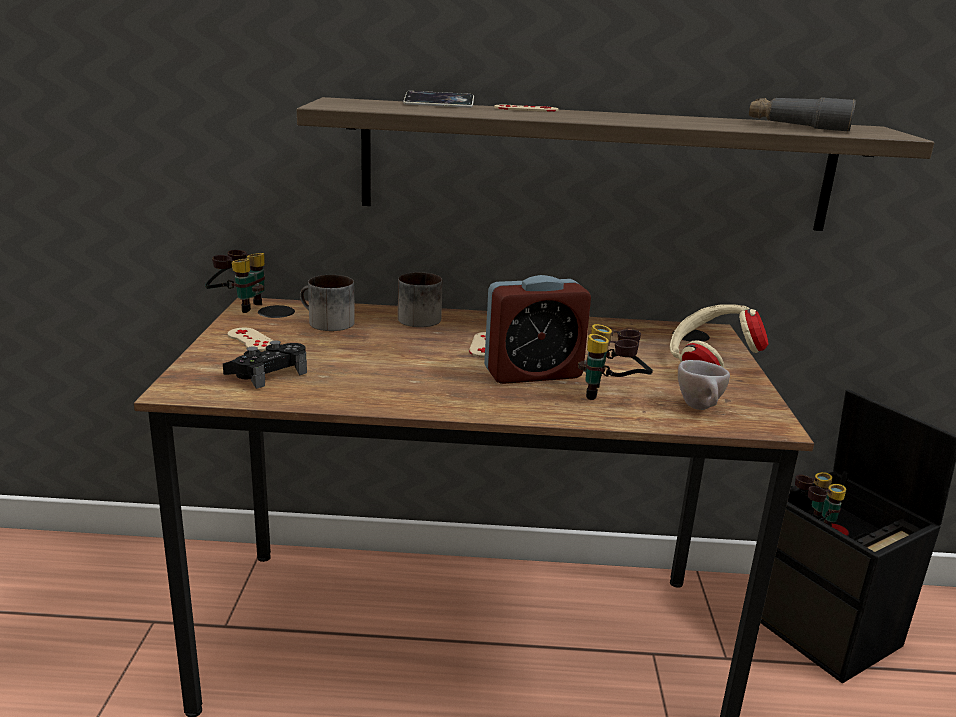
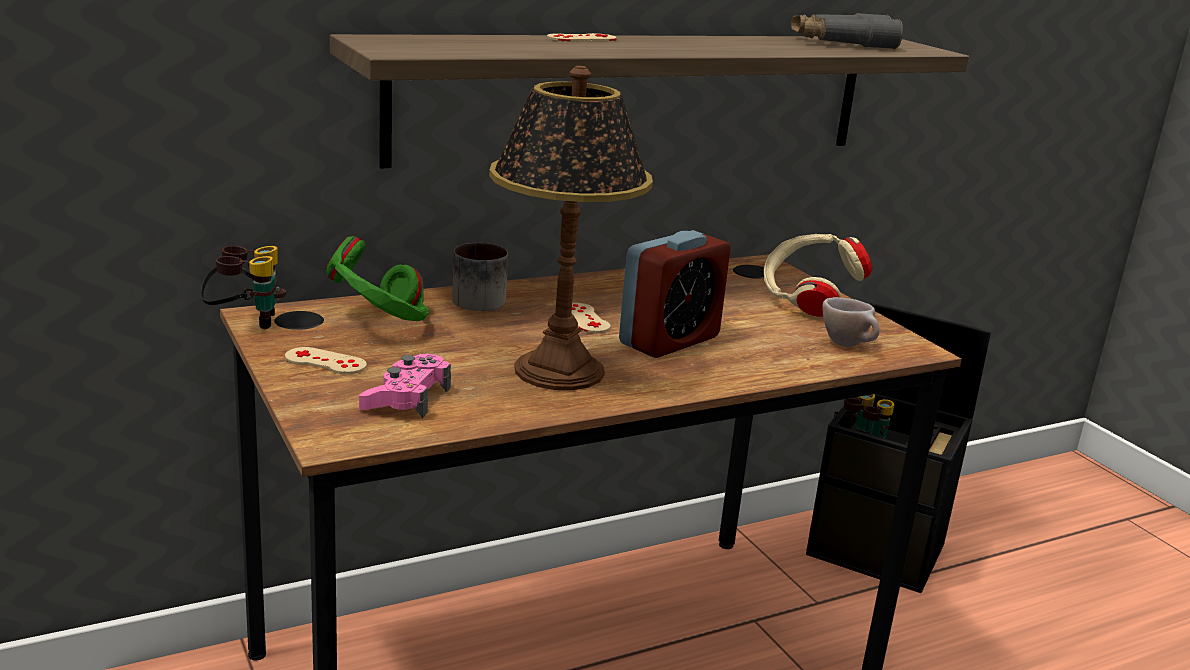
camera: 30 degrees left, 0 degrees up
(268, 373) = (406, 398): black game controller -> pink game controller
(325, 322) = (380, 324): mug -> green headphones
(406, 377) = (558, 371): none -> table lamp
(439, 104) = (486, 38): phone -> none
(611, 396) = (765, 349): binoculars -> none

